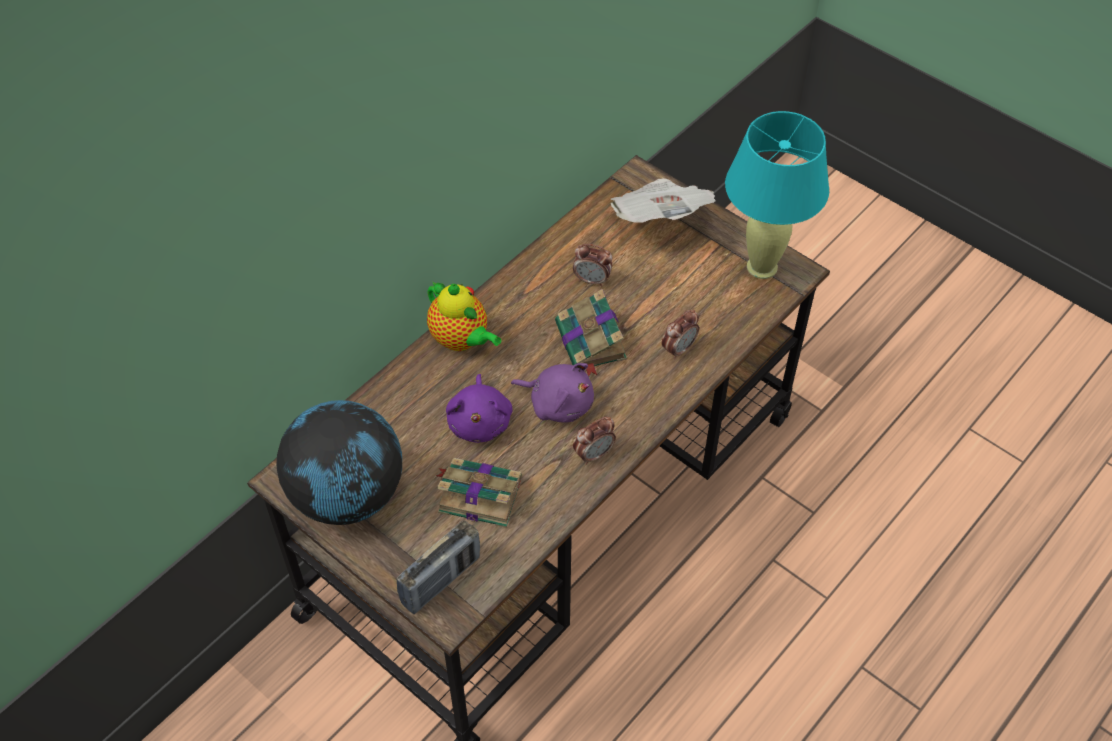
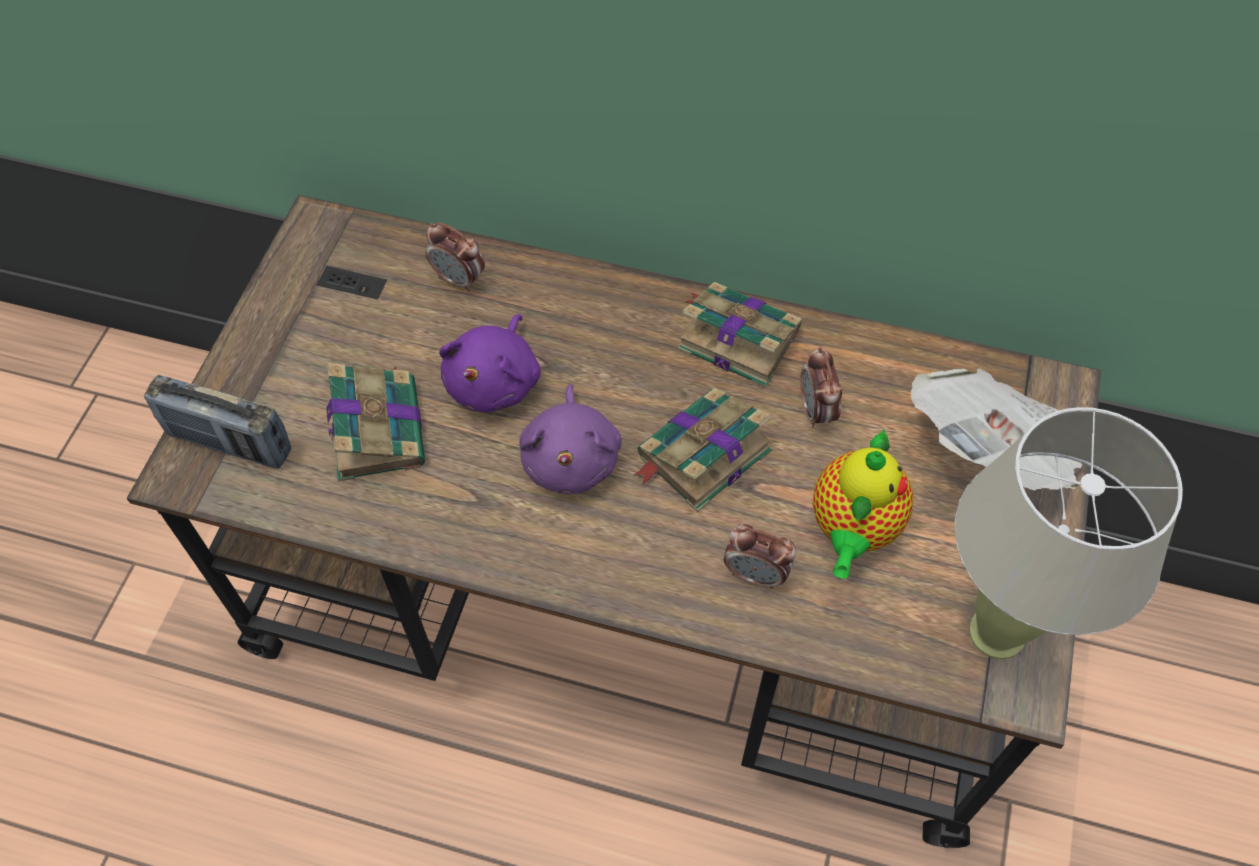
camera: 65 degrees right, 5 degrees up
(348, 495) = (319, 294): globe -> none
(461, 340) = (618, 305): teapot -> teapot (853, 529)
(480, 421) = (495, 381): purple plush toy -> purple plush toy turned 45 degrees counterclockwise
(521, 294) = (736, 338): none -> book
(594, 454) = (505, 537): alarm clock -> alarm clock (459, 279)
(762, 267) = (997, 633): turquoise table lamp -> beige table lamp

